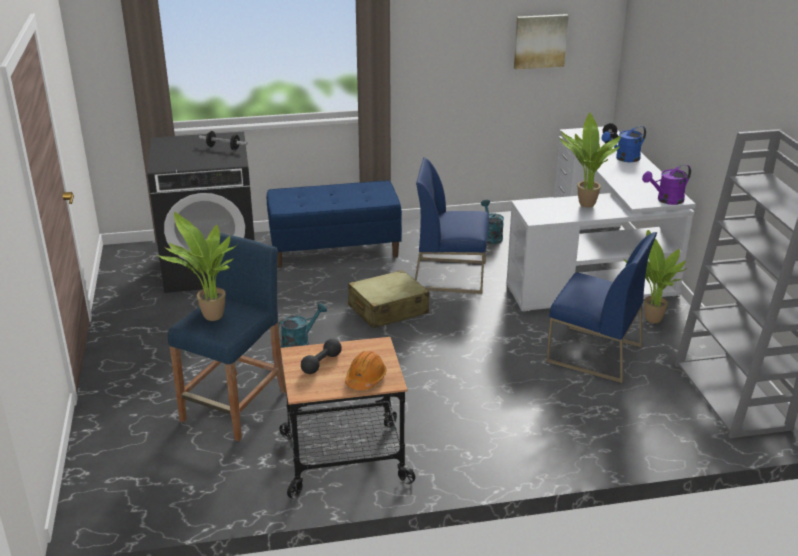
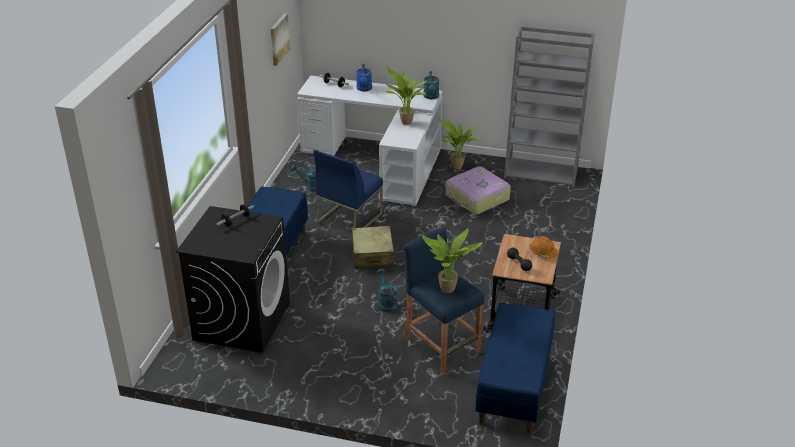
camera: 65 degrees left, 5 degrees up
(177, 489) = (514, 387): none -> blue bench
(593, 354) = (477, 198): blue chair -> suitcase
(666, 200) = (431, 97): purple watering can -> turquoise watering can

